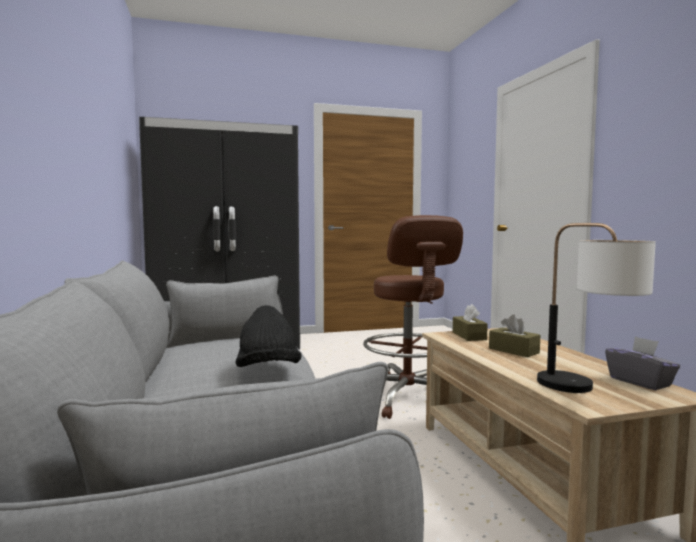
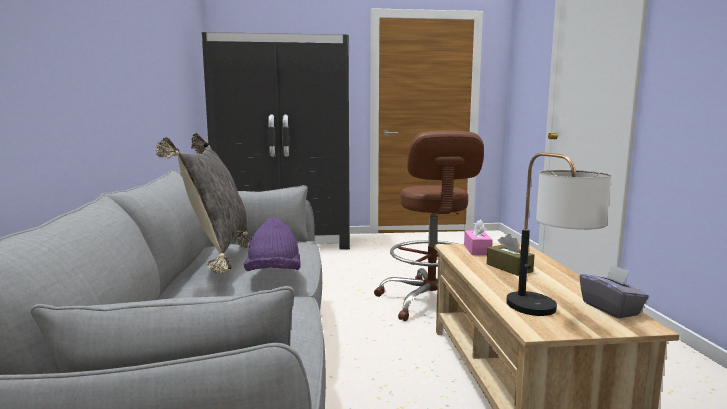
camera: 10 degrees right, 5 degrees up
(186, 361) = (213, 261): none -> pillow
(268, 371) = (274, 275): black hat -> purple hat
(469, 336) = (477, 250): brown tissue box -> pink tissue box

